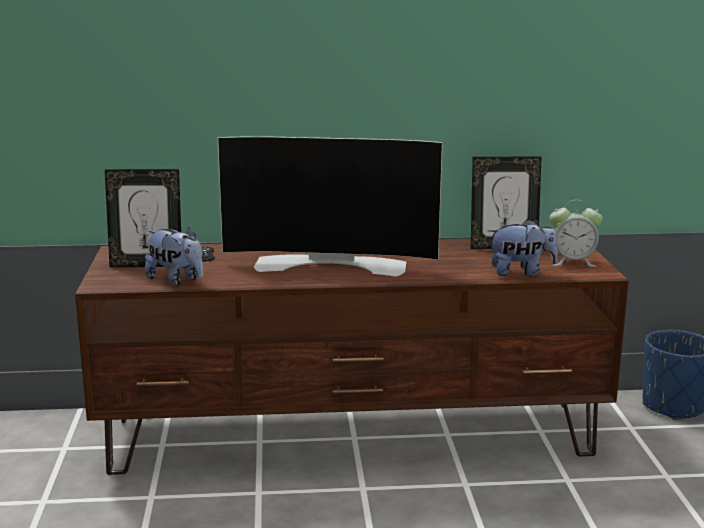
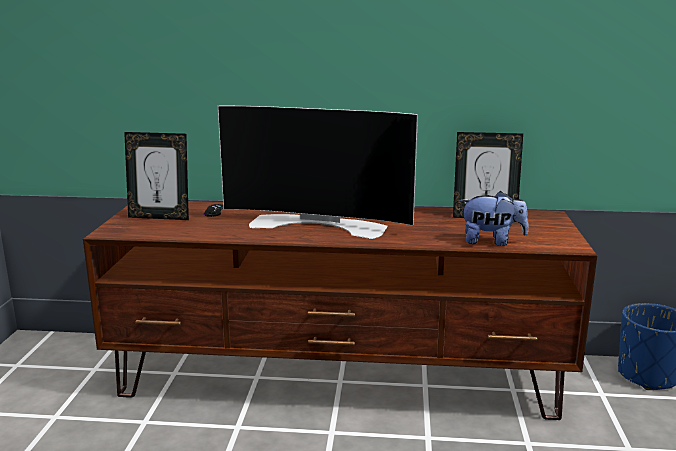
camera: 10 degrees right, 0 degrees up
(176, 280) = (175, 232): plush toy -> none
(572, 262) = (546, 234): alarm clock -> none

